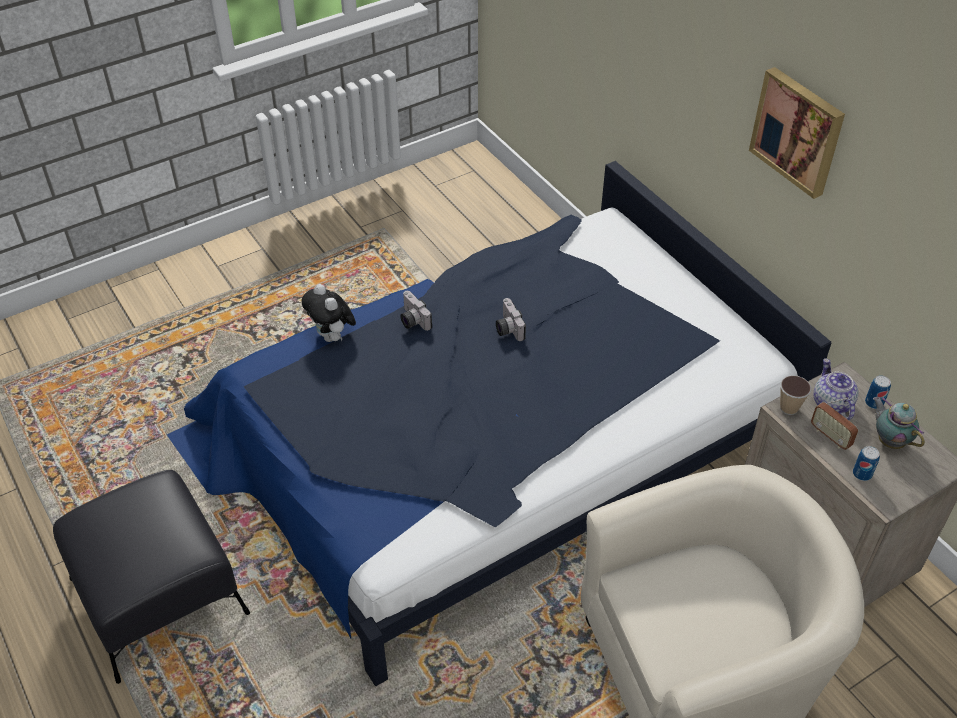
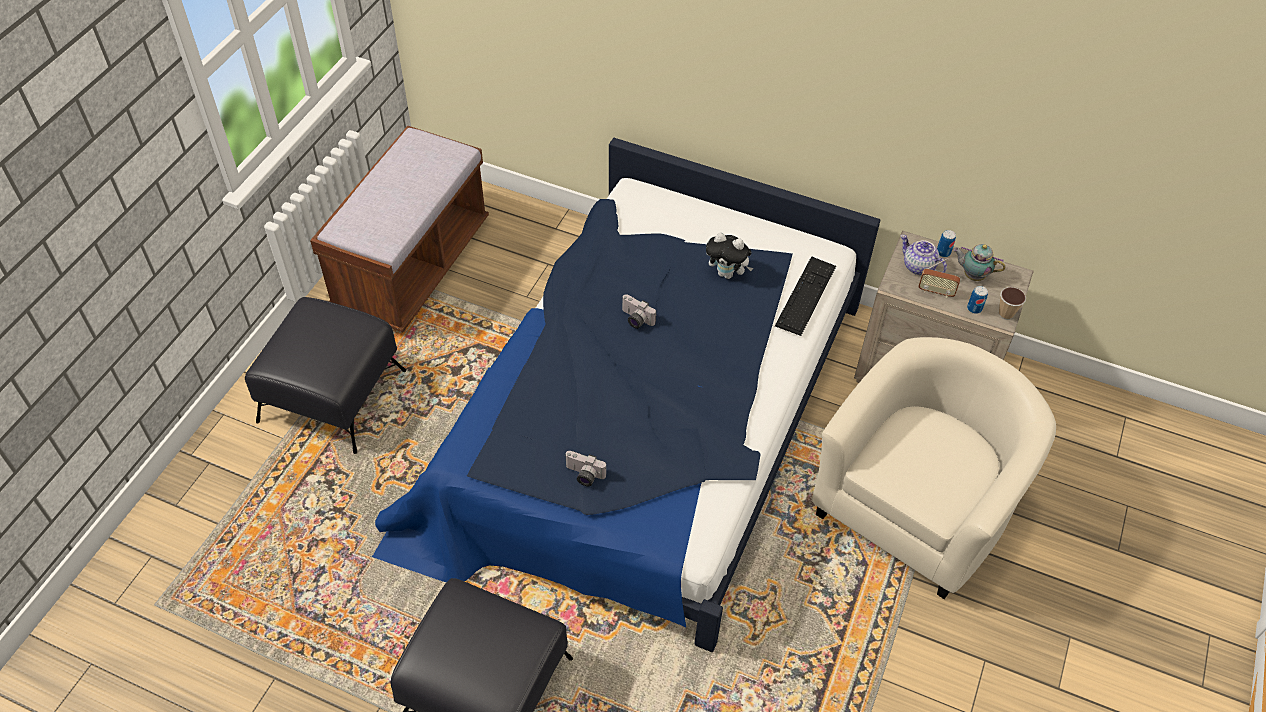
camera: 35 degrees left, 5 degrees up
(250, 294) = (333, 395): none -> black ottoman
(332, 337) = (500, 396): plush toy -> plush toy (727, 274)
(399, 222) = (412, 266): none -> brown bench
(412, 320) = (557, 350): camera -> camera (583, 475)
(699, 385) = (806, 295): none -> keyboard
(789, 408) = (895, 284): cup -> cup (1006, 314)
(798, 131) = (817, 68): picture -> none

